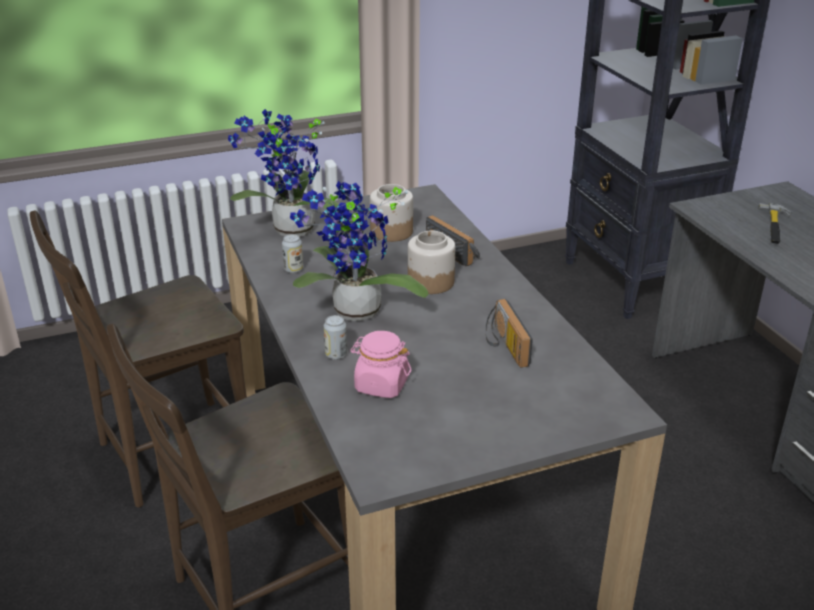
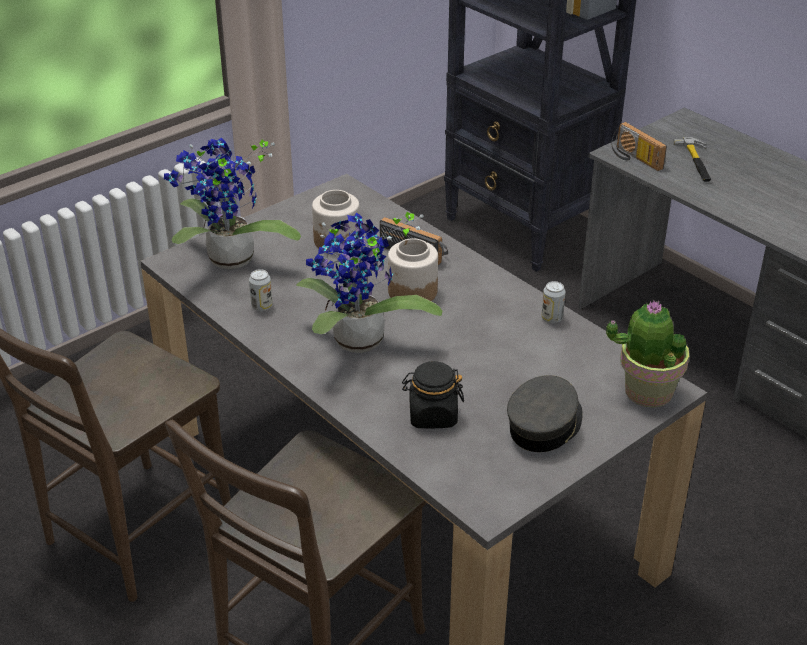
camera: 20 degrees left, 5 degrees up
(336, 354) = (368, 393): can -> can (551, 318)
(381, 385) = (432, 415): pink jar -> black jar
(481, 417) = (544, 425): none -> grey cap
(503, 346) = (523, 346): radio -> radio (634, 158)
(603, 410) = (647, 391): none -> potted plant

